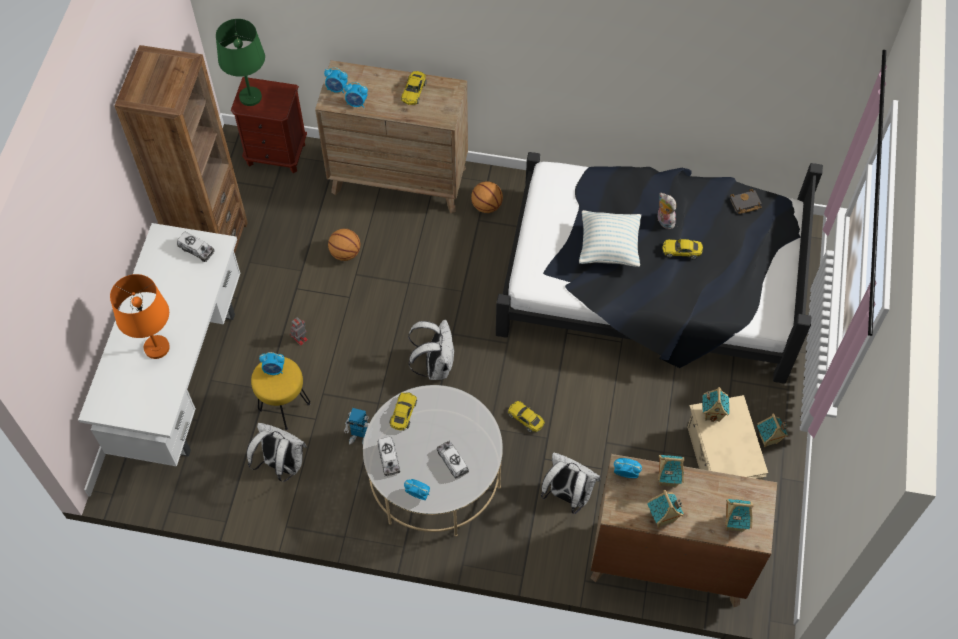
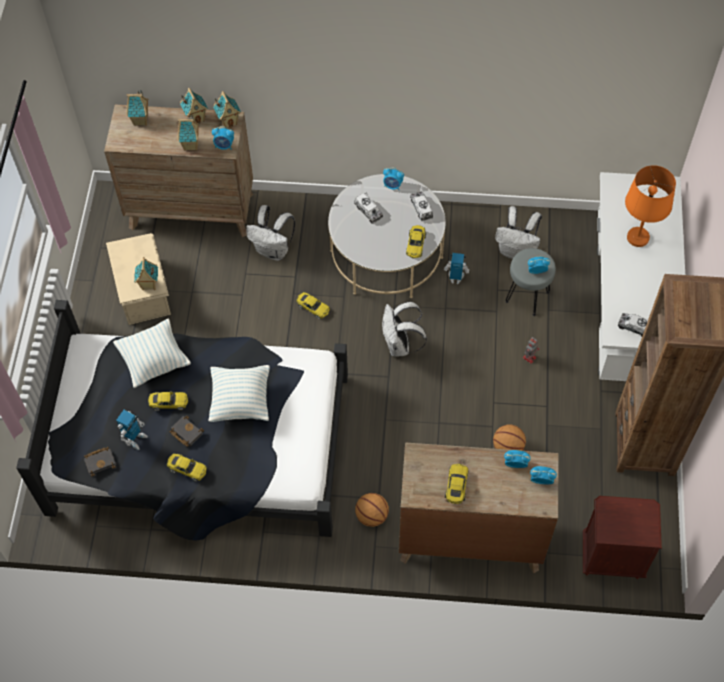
camera: 175 degrees right, 0 degrees up
(251, 97) = (642, 520): green table lamp -> none
(284, 407) = (527, 296): yellow stool -> grey stool
(660, 190) = (187, 469): none -> yellow toy car
(663, 221) = (185, 432): plush toy -> black book
(699, 296) = (154, 361): none -> pillow
(713, 221) = (135, 439): none -> toy robot
(768, 440) = (100, 310): toy house -> toy house (229, 122)

